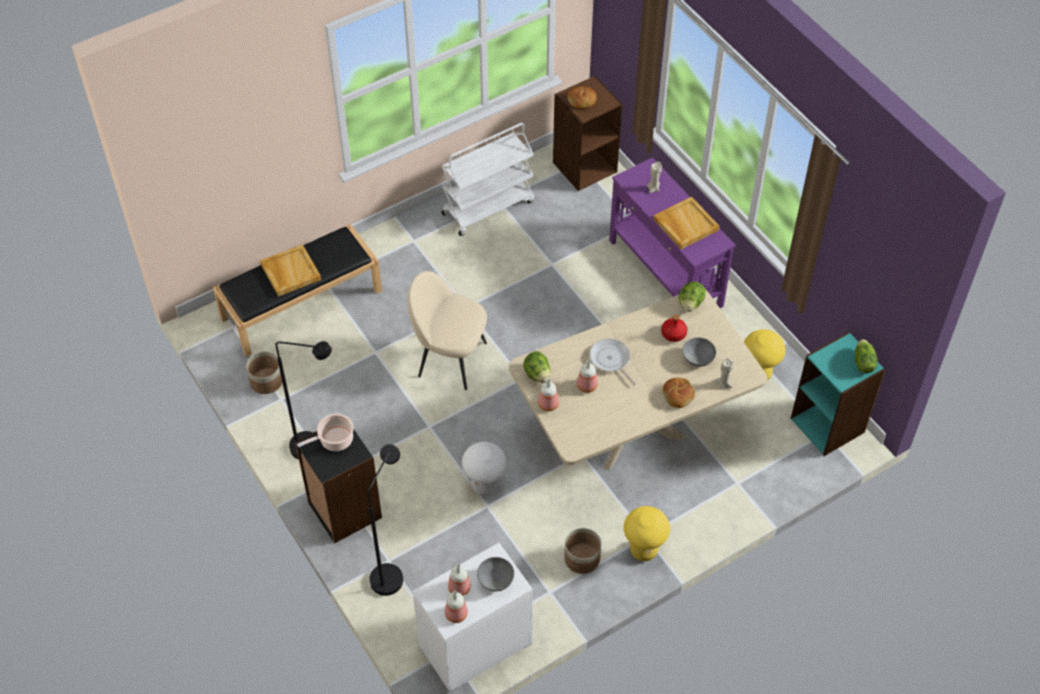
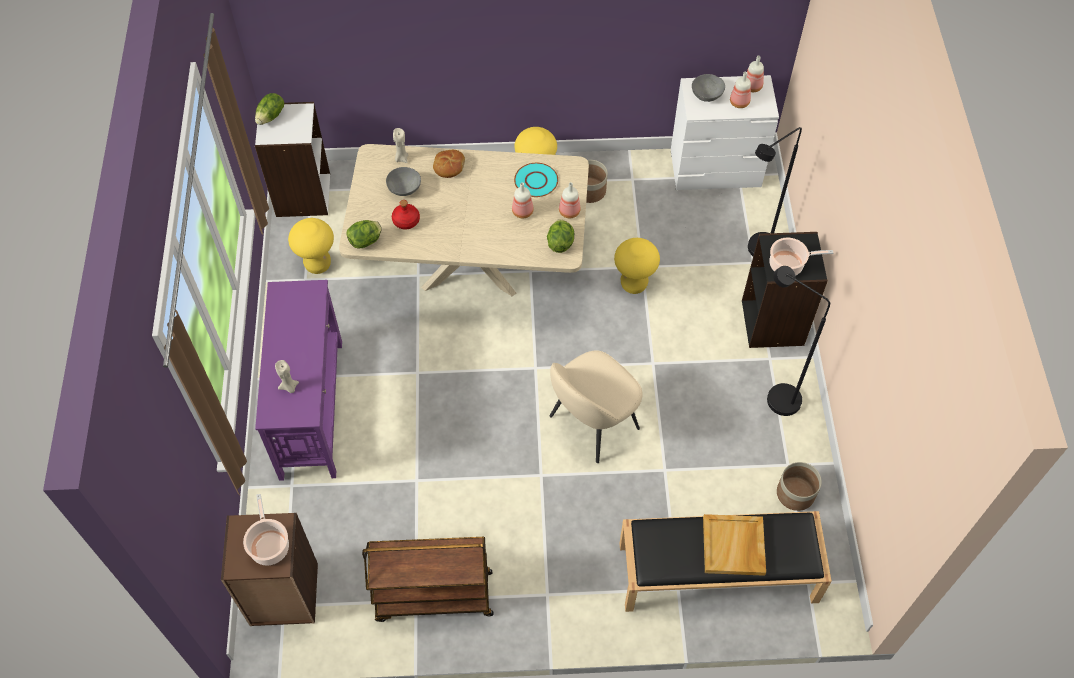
camera: 150 degrees left, 5 degrees up
(450, 358) = (592, 423): beige chair -> beige chair turned 90 degrees clockwise
(485, 486) = (633, 284): white stool -> yellow stool
(488, 207) = (433, 597): white cart -> brown cart
(582, 101) = (269, 545): bread -> cooking pot
(595, 419) = (536, 180): none -> turquoise plate
(611, 360) = (483, 224): frying pan -> none
(685, 224) = (295, 328): beige tray -> none
(828, 425) = (302, 195): turquoise bookcase -> white bookcase

